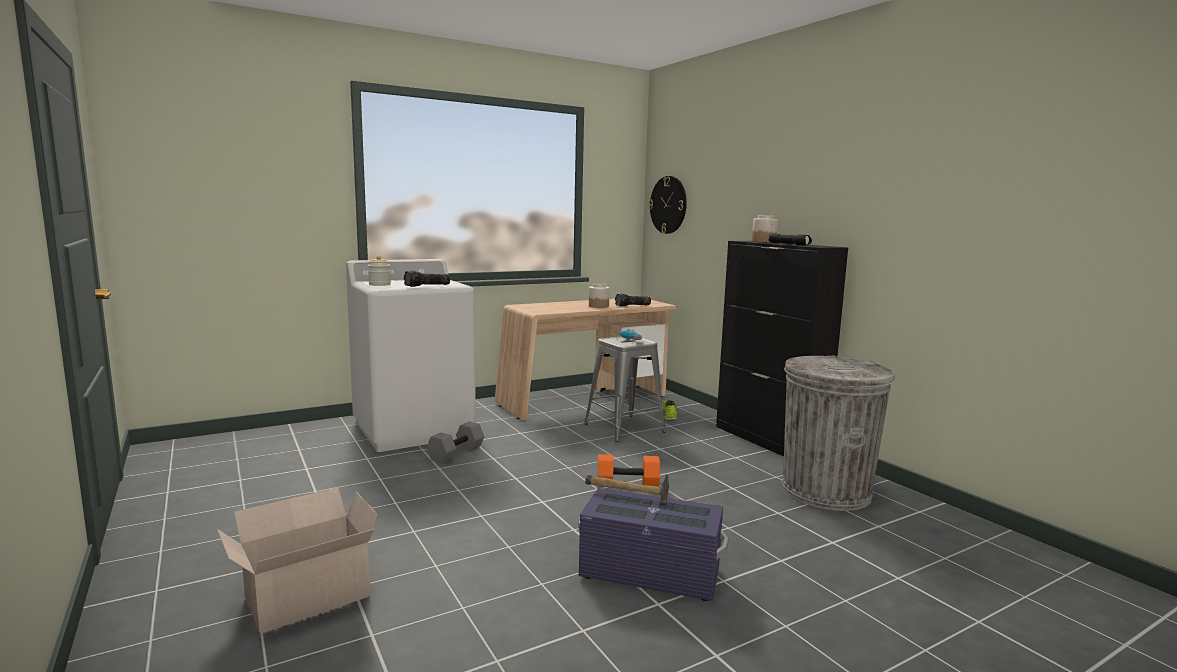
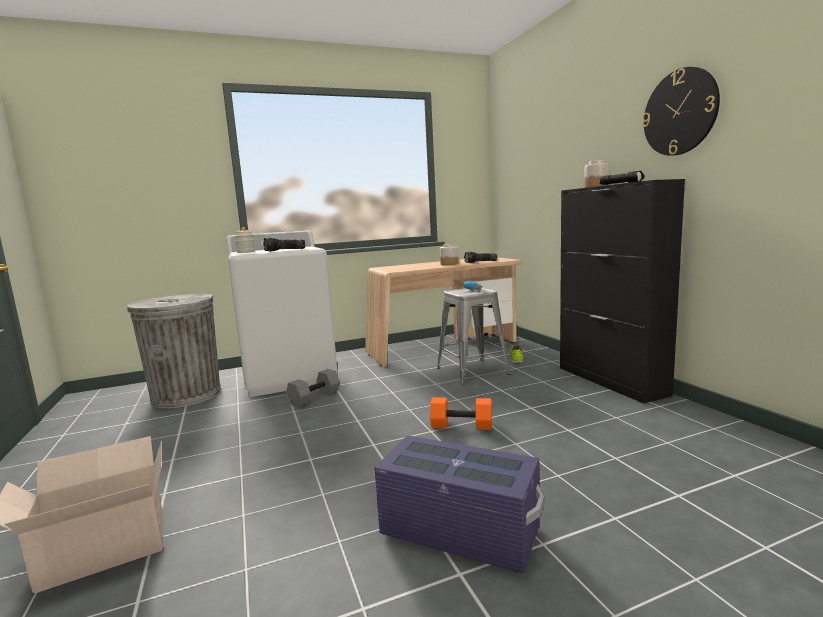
camera: 10 degrees right, 0 degrees up
(628, 495) = (435, 444): hammer -> none
(668, 205) = (511, 171): wall clock -> wall clock (680, 112)
(825, 491) = (670, 433): grey trash can -> grey trash can (186, 395)

